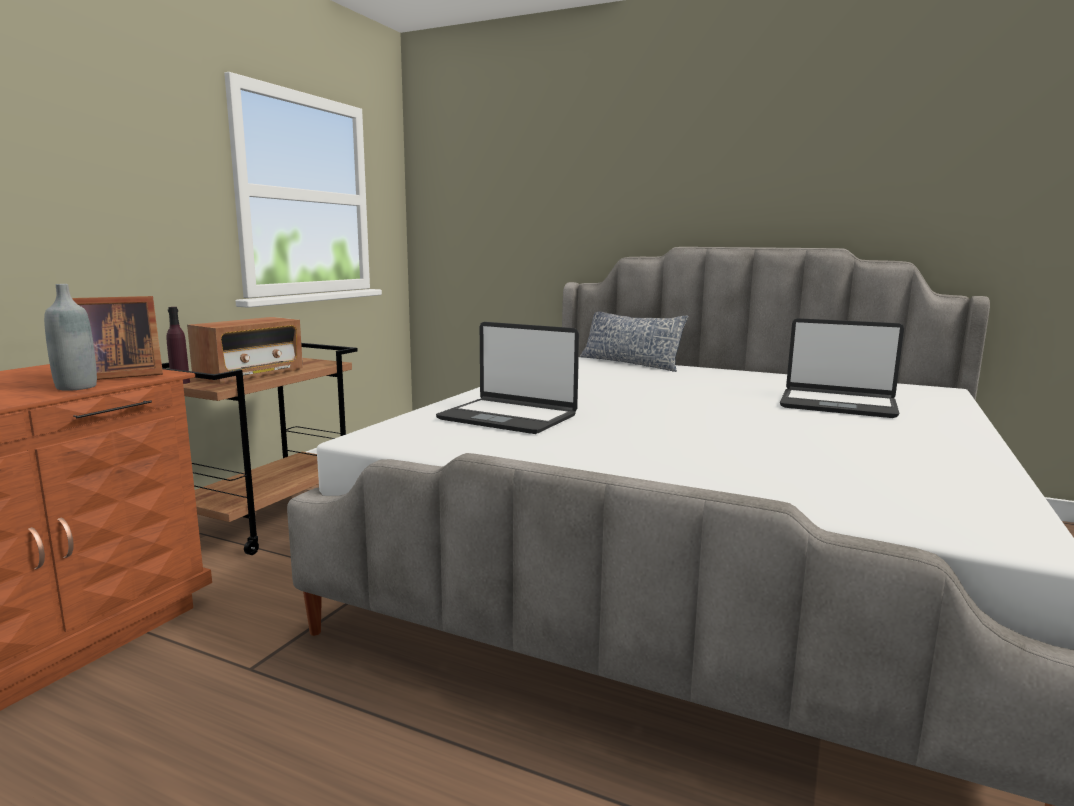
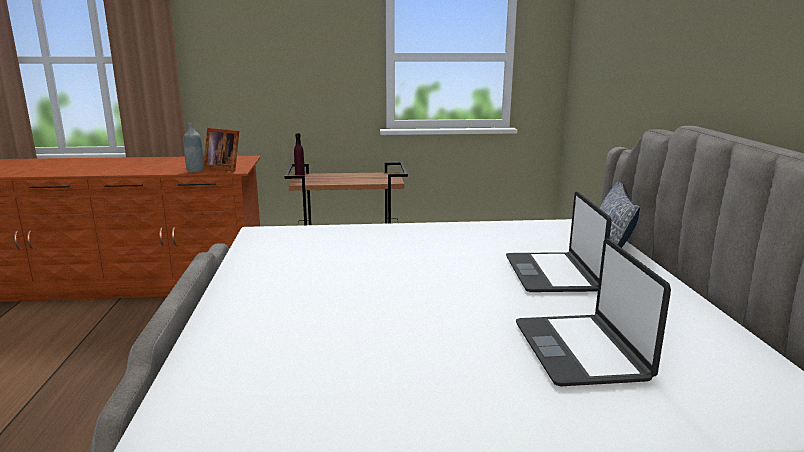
camera: 60 degrees right, 5 degrees up
(250, 374) = (336, 178): radio -> none
(508, 417) = (344, 247): laptop -> laptop (552, 274)

